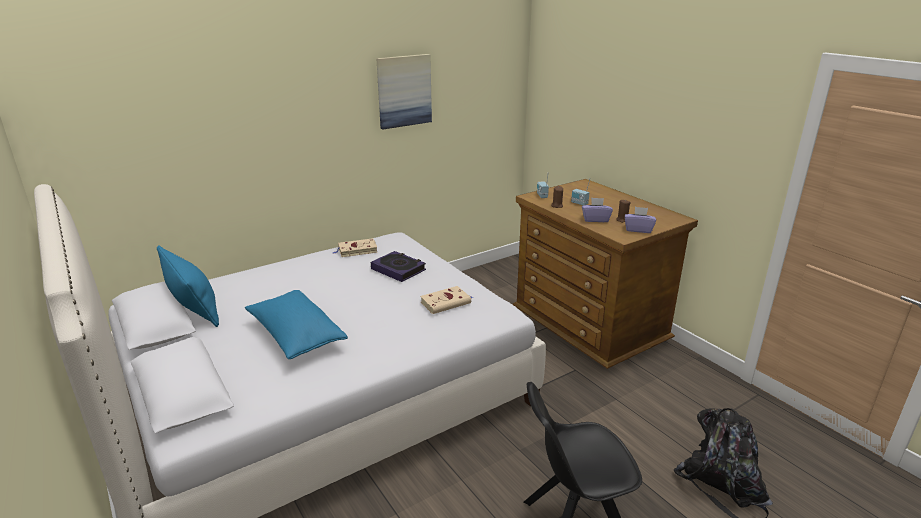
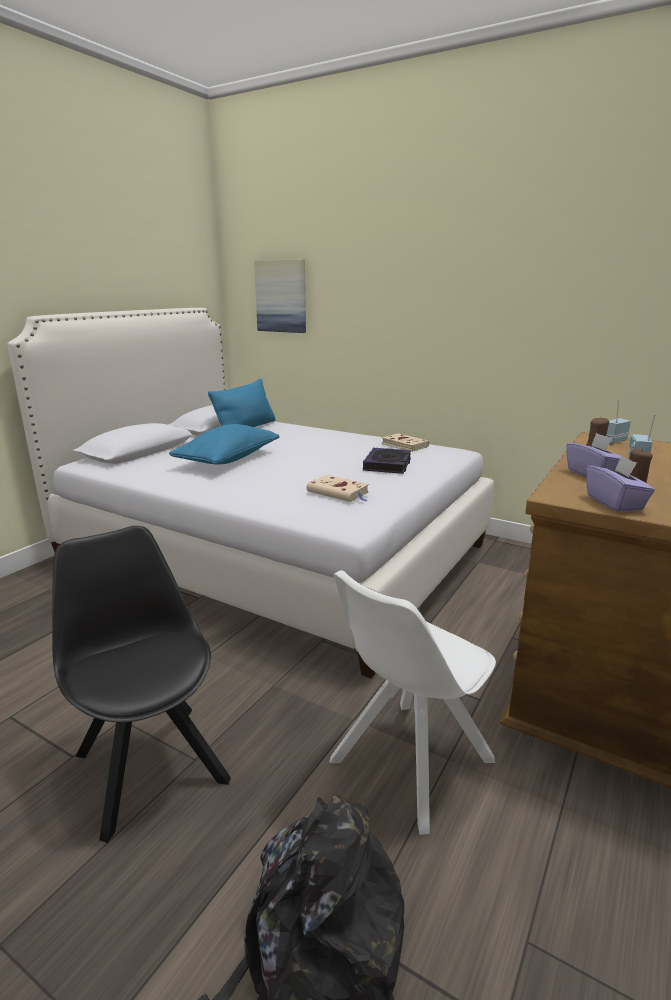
camera: 65 degrees right, 5 degrees down
(404, 91) = (539, 279): picture -> picture (281, 296)
(614, 414) = (408, 763): none -> white chair

